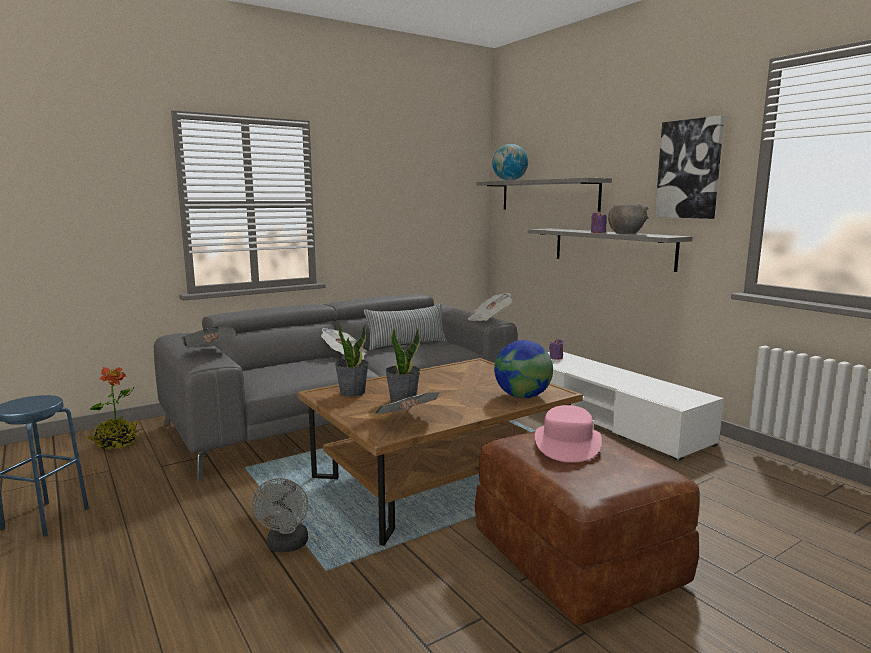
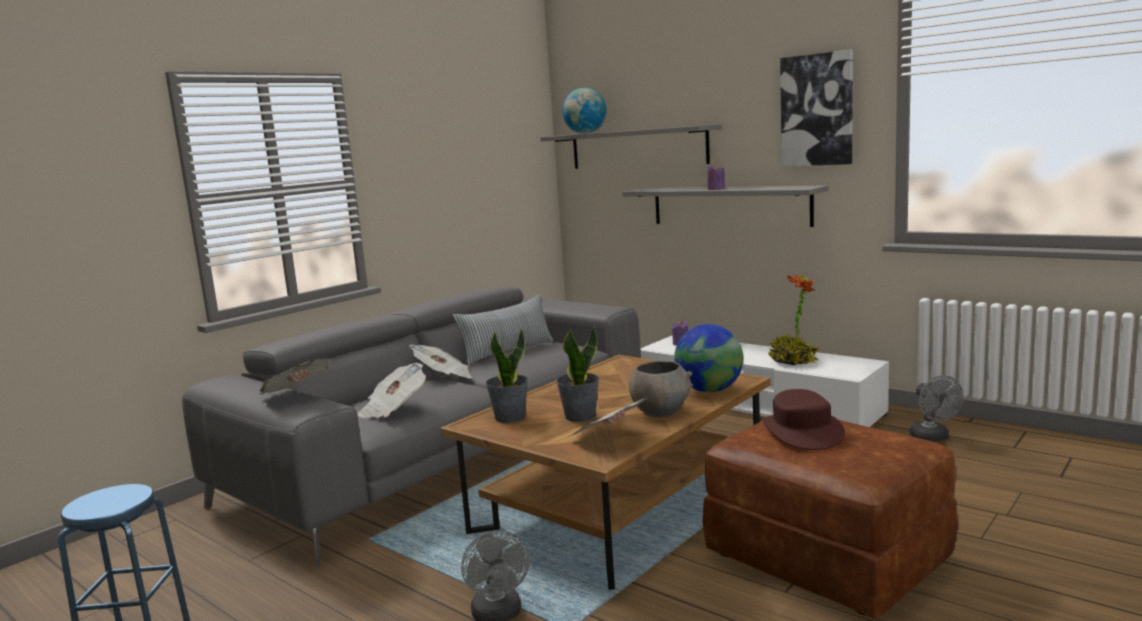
camera: 15 degrees left, 0 degrees up
(116, 444) = (154, 545): potted plant -> potted plant (793, 361)
(489, 319) = (602, 307): newspaper -> newspaper (393, 409)
(567, 444) = (801, 431): pink hat -> brown hat
(626, 233) = (751, 188): grey bowl -> grey bowl (660, 412)
(747, 473) = (933, 438): none -> grey fan

